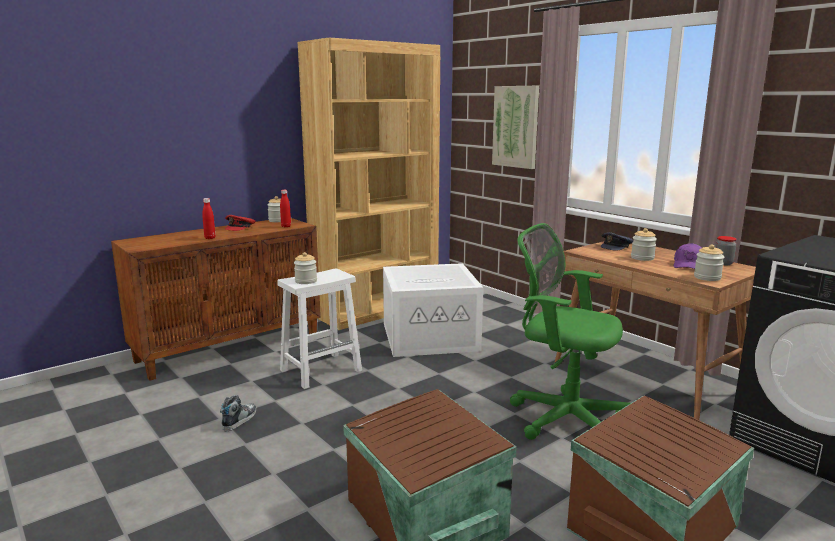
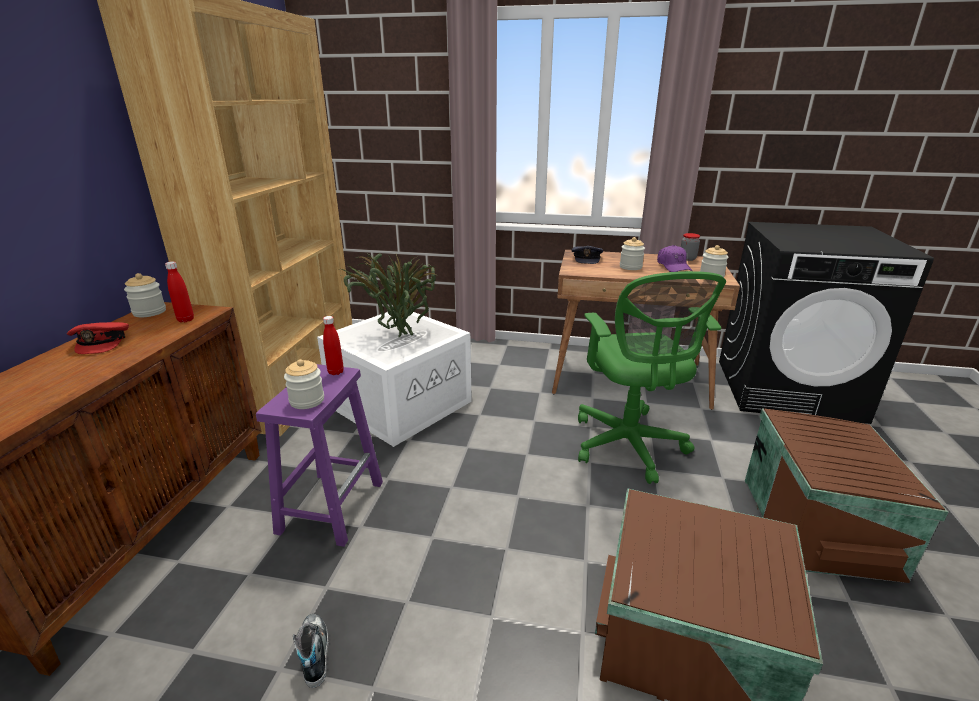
camera: 40 degrees left, 10 degrees up
(210, 238) = (79, 381): red bottle -> red bottle (335, 372)
(322, 370) = (332, 505): white stool -> purple stool
(432, 277) = (399, 334): none -> potted plant
(516, 126) = (409, 133): picture -> none
(564, 418) = (629, 447): green office chair -> green office chair turned 90 degrees counterclockwise

